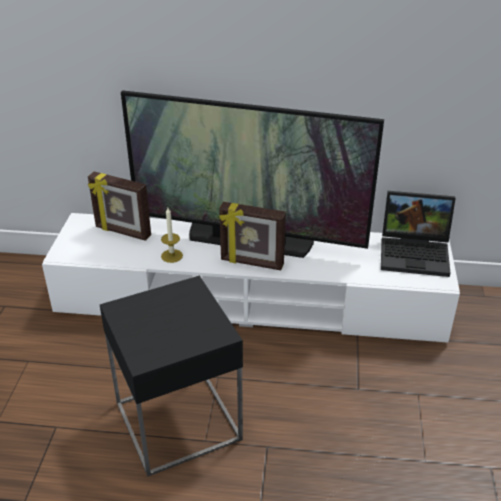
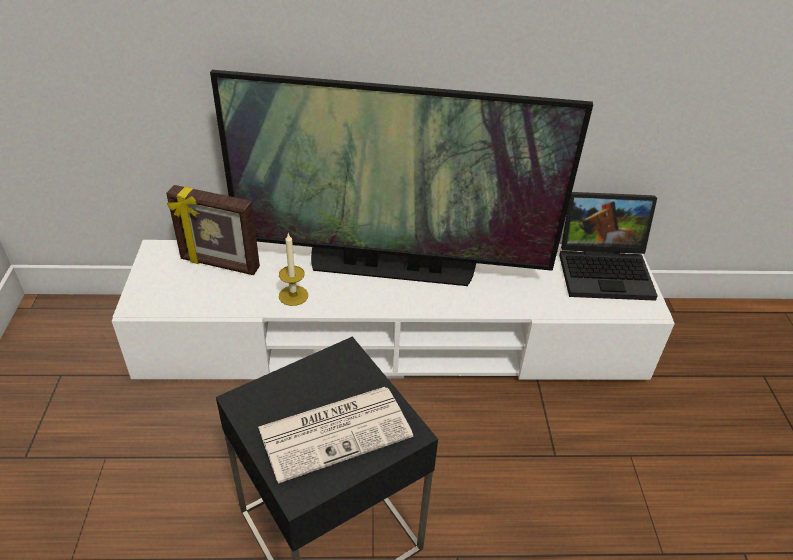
camera: 10 degrees left, 5 degrees up
(175, 330) = (336, 431): none -> newspaper
(251, 263) = (402, 299): picture frame -> none

